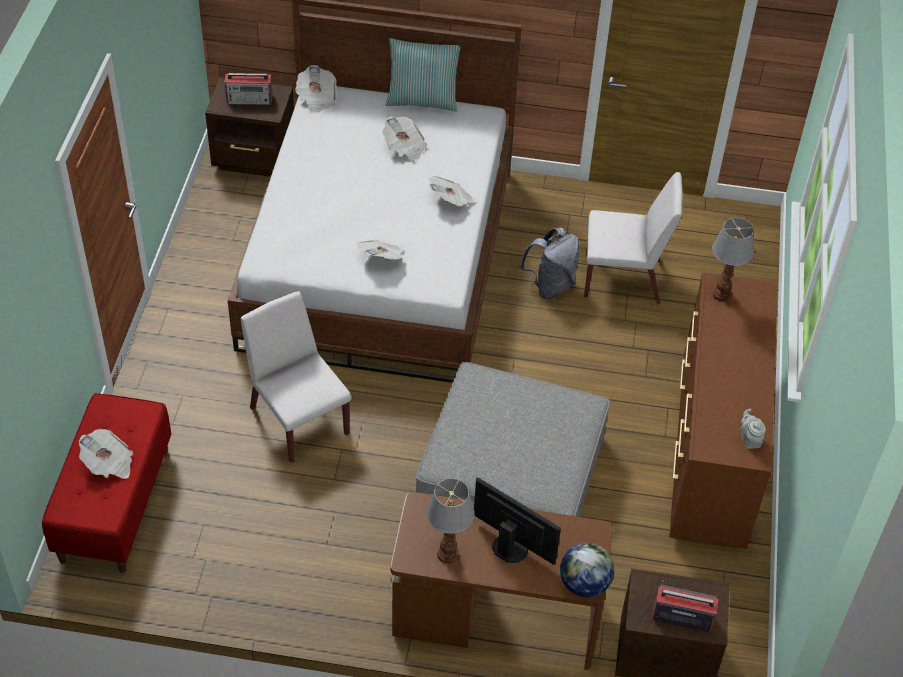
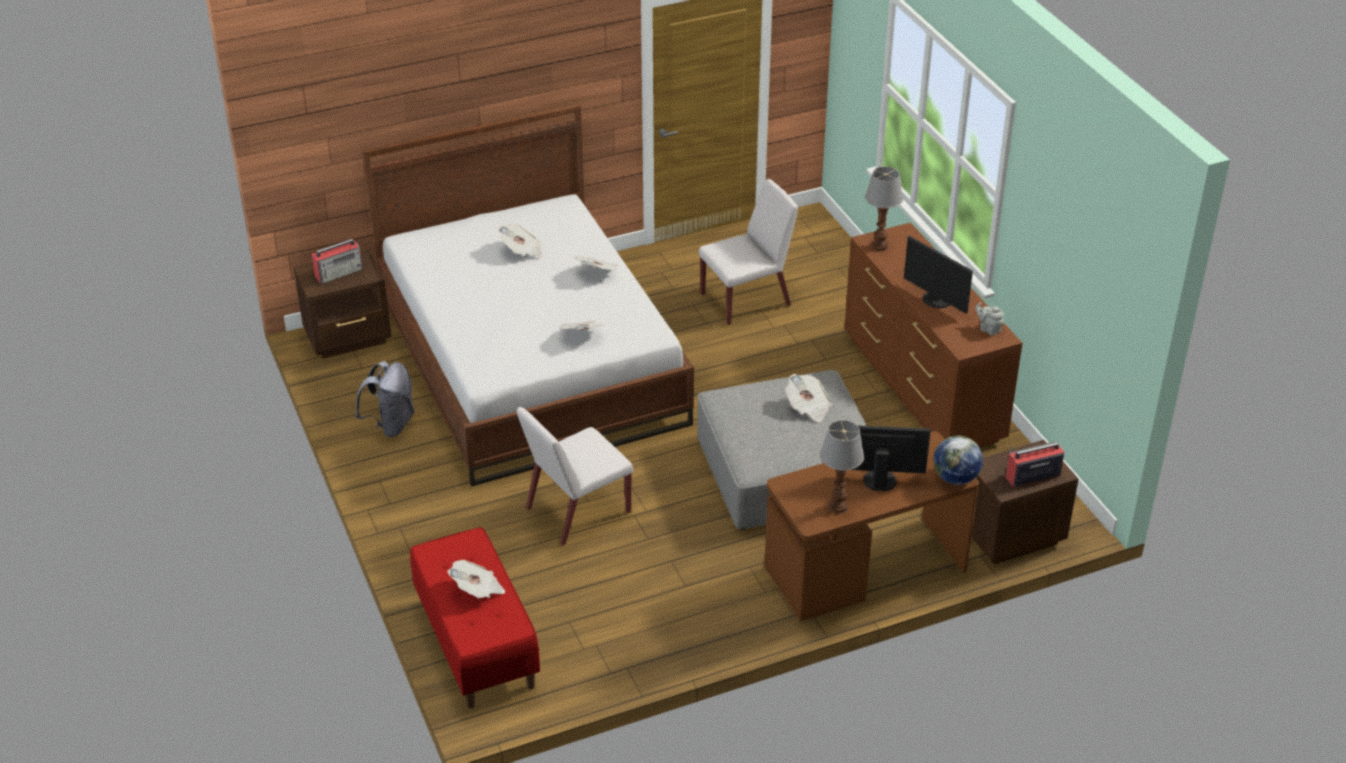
camera: 30 degrees left, 10 degrees down
(298, 420) = (577, 511): white chair -> white chair turned 60 degrees counterclockwise
(316, 99) = (409, 245): newspaper -> newspaper (808, 407)
(422, 100) = (503, 212): pillow -> none
(550, 285) = (693, 328): grey backpack -> grey backpack (390, 424)
(725, 381) = (936, 300): none -> monitor

